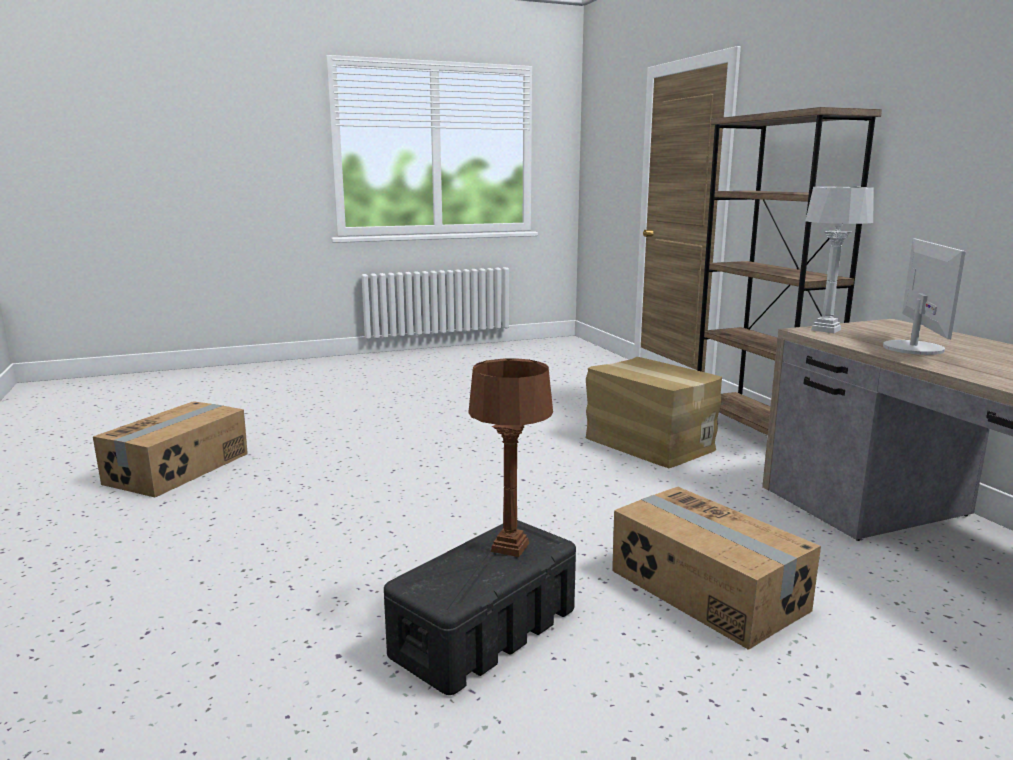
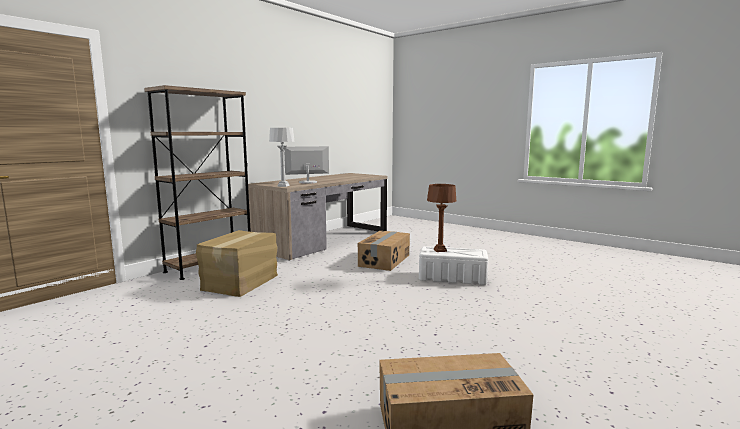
camera: 120 degrees left, 5 degrees down
(486, 631) = (452, 278): black storage box -> white storage box

